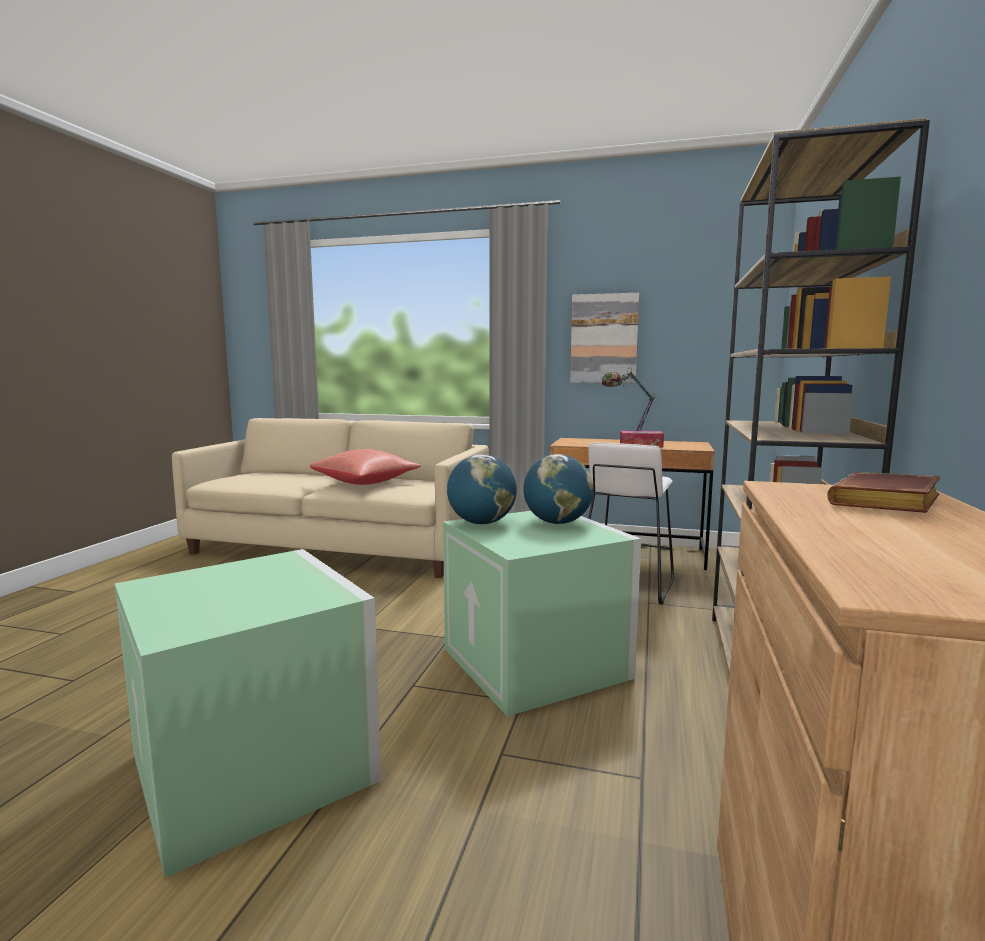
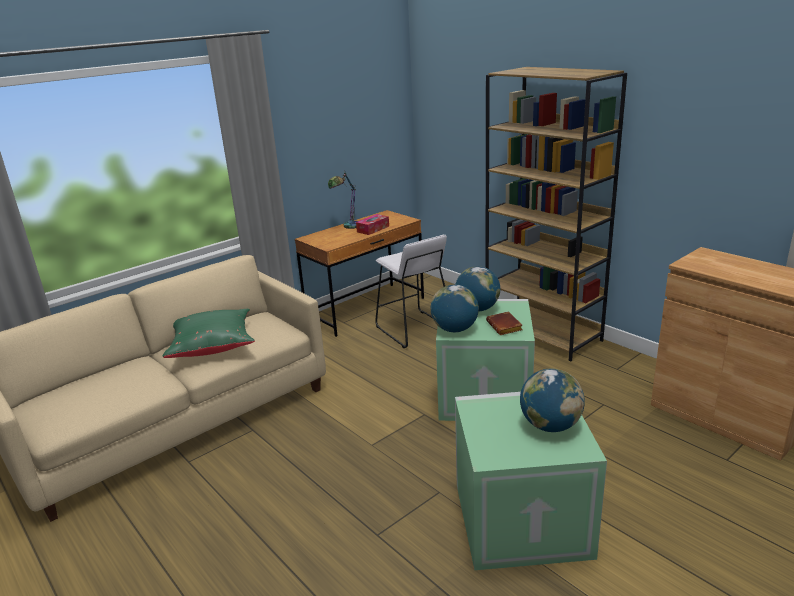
camera: 55 degrees left, 15 degrees up
(245, 603) = (550, 426): none -> globe
(366, 483) = (212, 346): red pillow -> green pillow
(604, 339) = (310, 147): picture -> none
(887, 504) = (722, 261): brown book -> brown book (505, 327)

